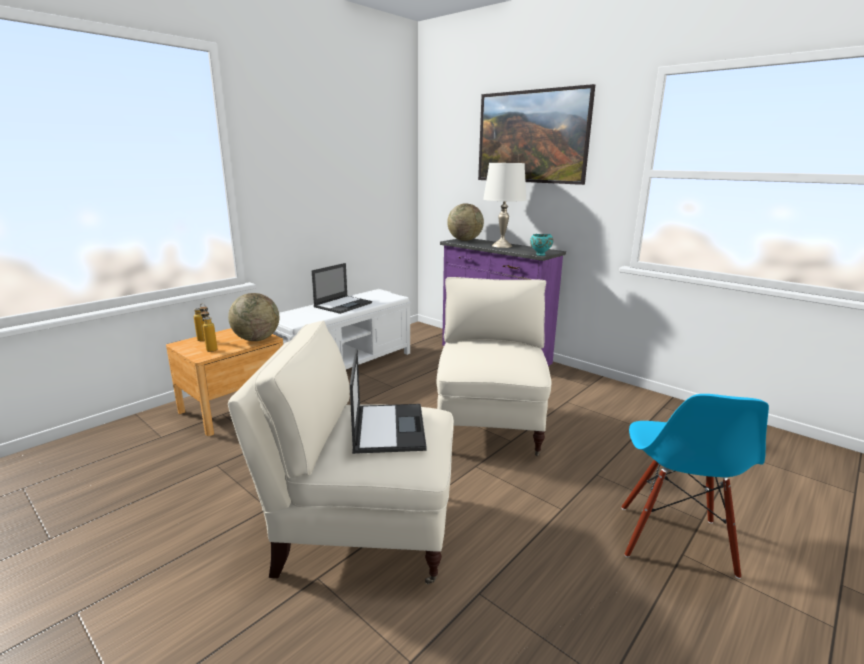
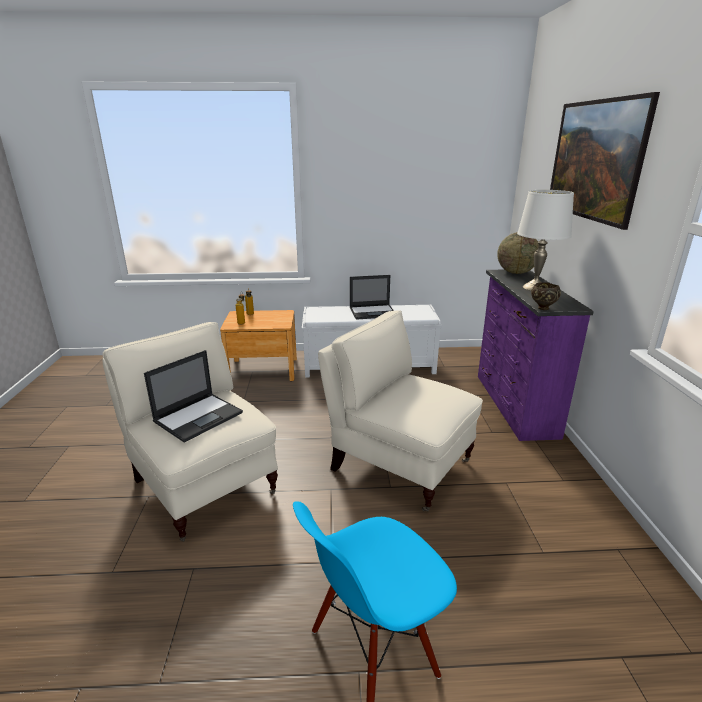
camera: 45 degrees right, 5 degrees up
(256, 339) = (275, 323): globe -> none
(489, 424) = (398, 463): beige armchair -> beige armchair turned 105 degrees counterclockwise
(540, 255) = (542, 308): turquoise bowl -> brown bowl

